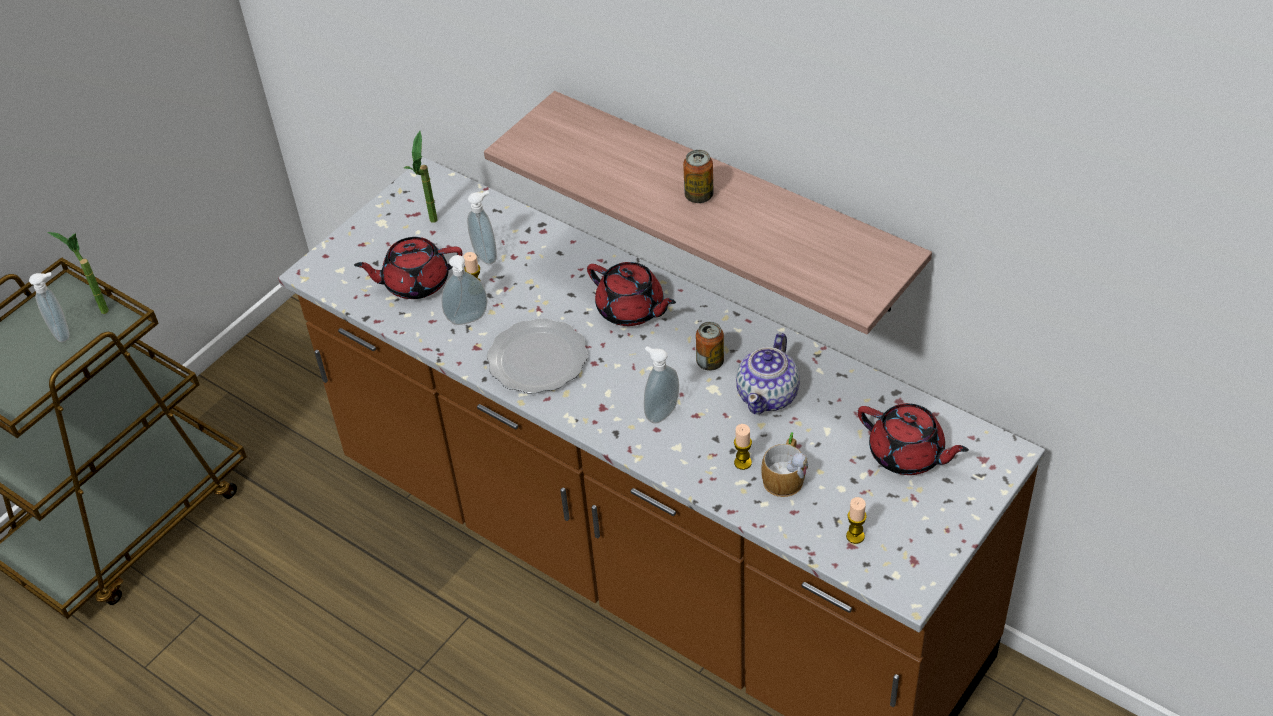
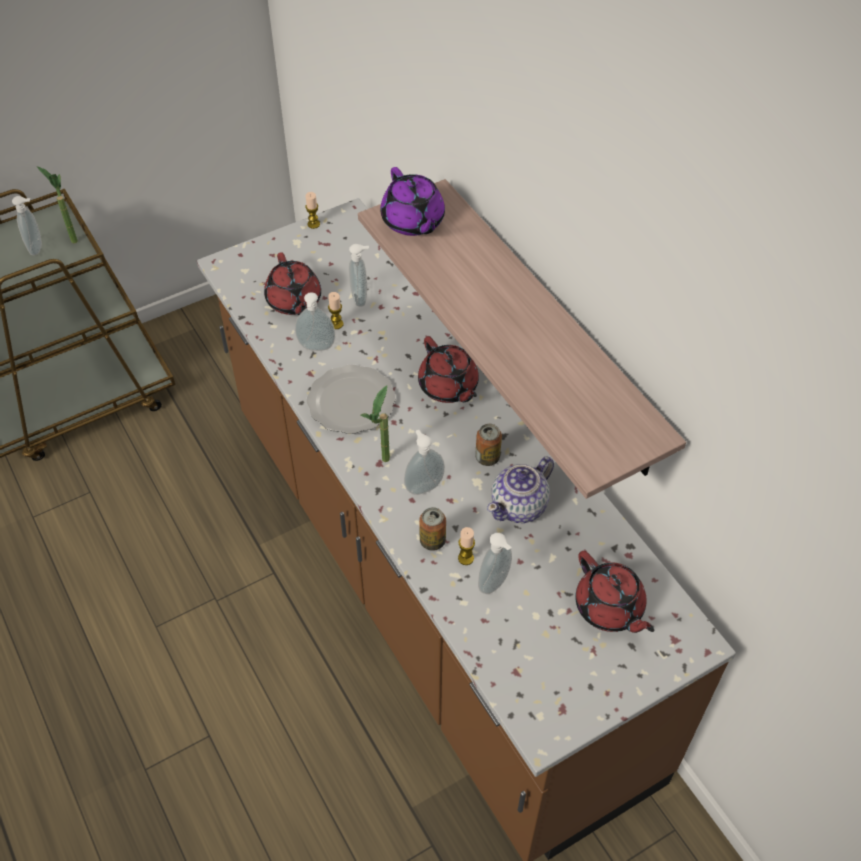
camera: 20 degrees right, 5 degrees up
(415, 283) = (294, 301): red teapot -> red teapot turned 120 degrees counterclockwise
(432, 225) = (333, 258): potted plant -> potted plant (382, 465)
(547, 141) = (413, 222): none -> purple teapot
(699, 196) = (509, 315): can -> can (432, 541)
(786, 475) = (495, 584): mug -> soap dispenser
(855, 536) = (524, 665): candle -> candle (313, 224)

